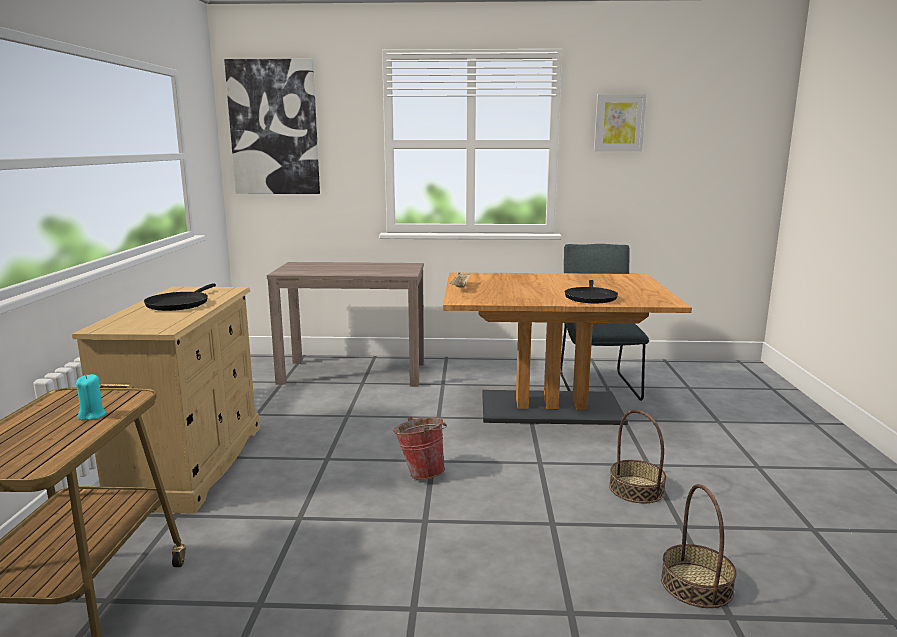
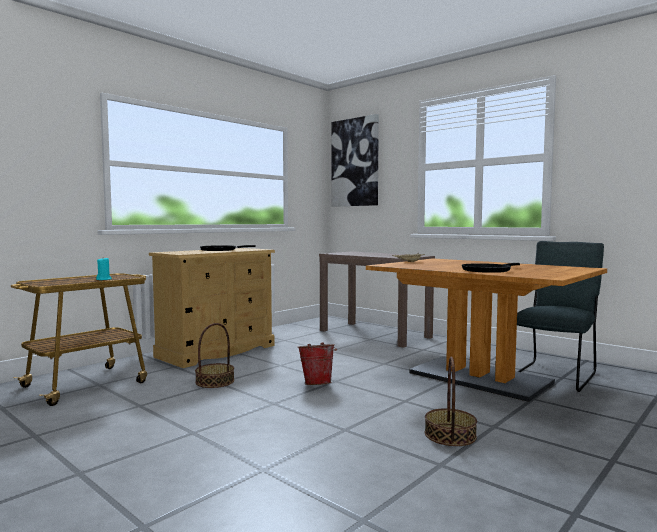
camera: 40 degrees right, 10 degrees down
(619, 123) = (612, 132): picture -> none
(696, 585) = (377, 495): basket -> basket (215, 381)

